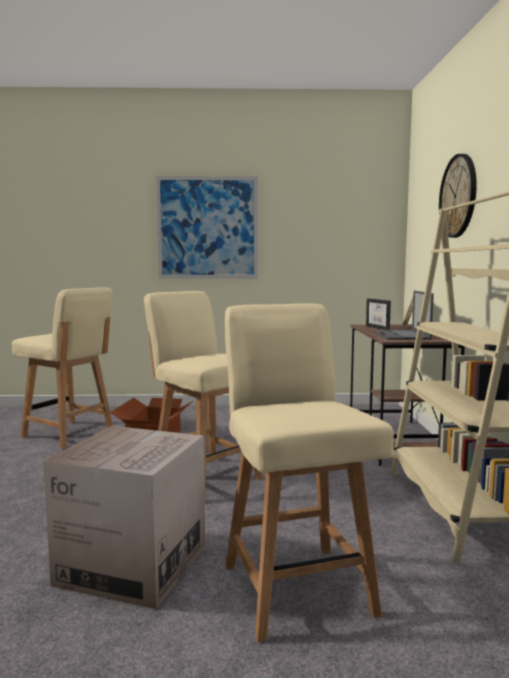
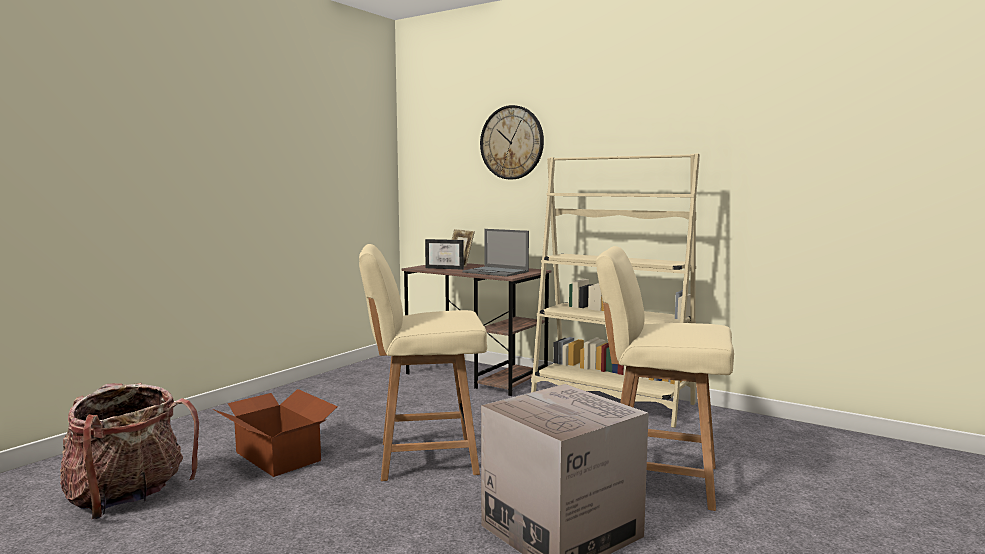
camera: 55 degrees left, 0 degrees up
(69, 434) = (128, 498): beige chair -> backpack
(207, 228) = (208, 155): picture -> none

